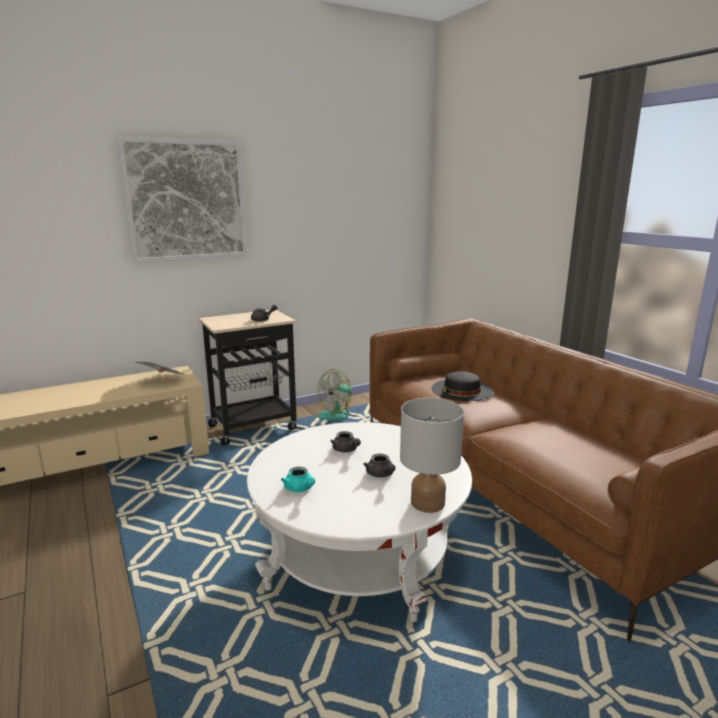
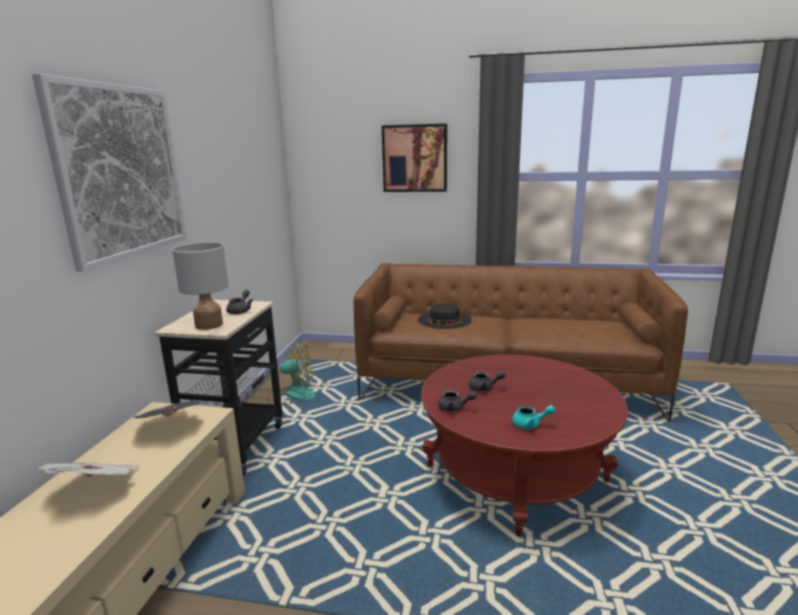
camera: 50 degrees left, 0 degrees up
(88, 392) = (98, 486): none -> newspaper
(339, 414) = (292, 395): fan -> fan turned 90 degrees counterclockwise
(359, 556) = (516, 473): white coffee table -> red coffee table
(381, 475) = (540, 389): grey teapot -> grey teapot (454, 408)
(428, 503) = (596, 388): grey table lamp -> grey table lamp (209, 325)
(525, 205) = (414, 158): none -> picture

